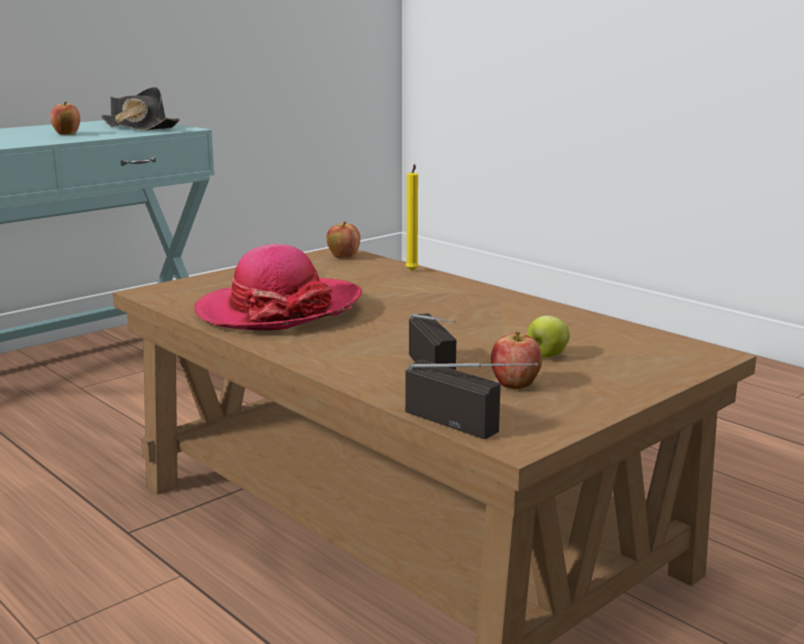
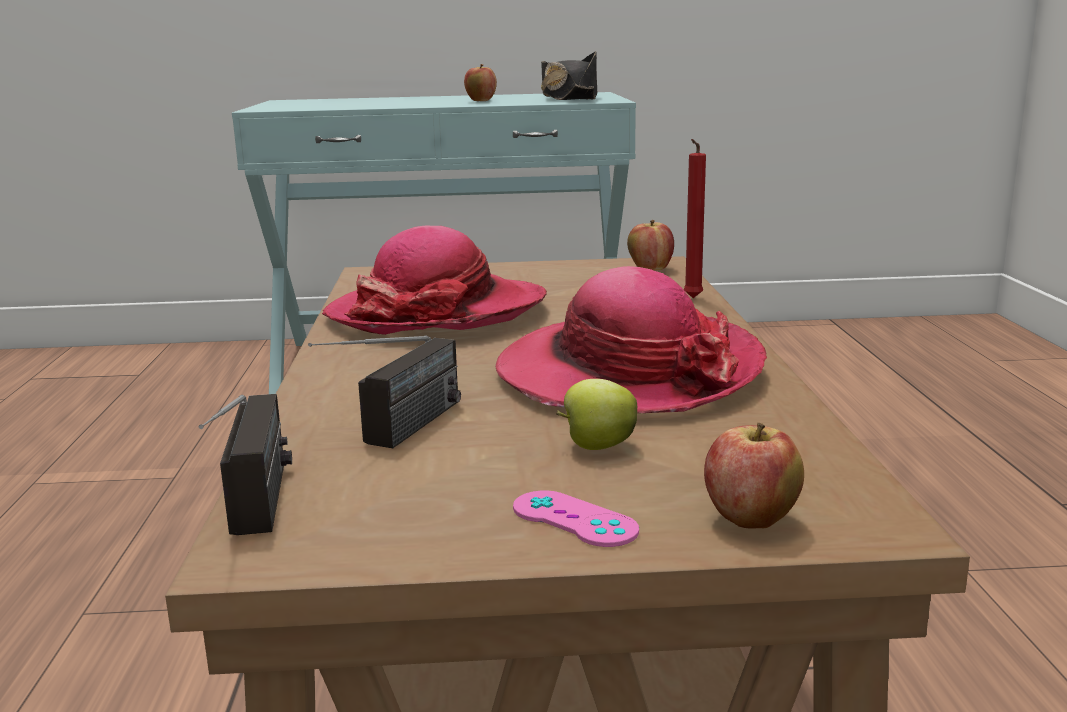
camera: 40 degrees right, 0 degrees up
(412, 271) = (691, 299): yellow candle -> red candle
(476, 318) = (628, 372): none -> hat
(515, 385) = (453, 475): apple -> apple (750, 520)
(608, 386) = (574, 519): none -> pink game controller

